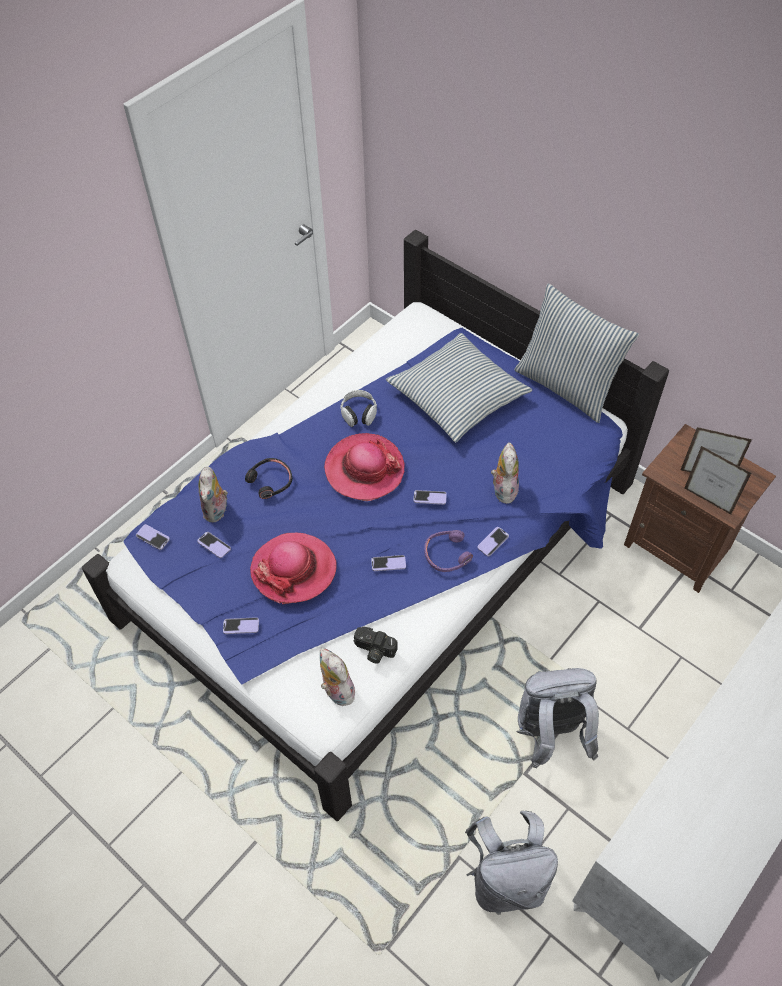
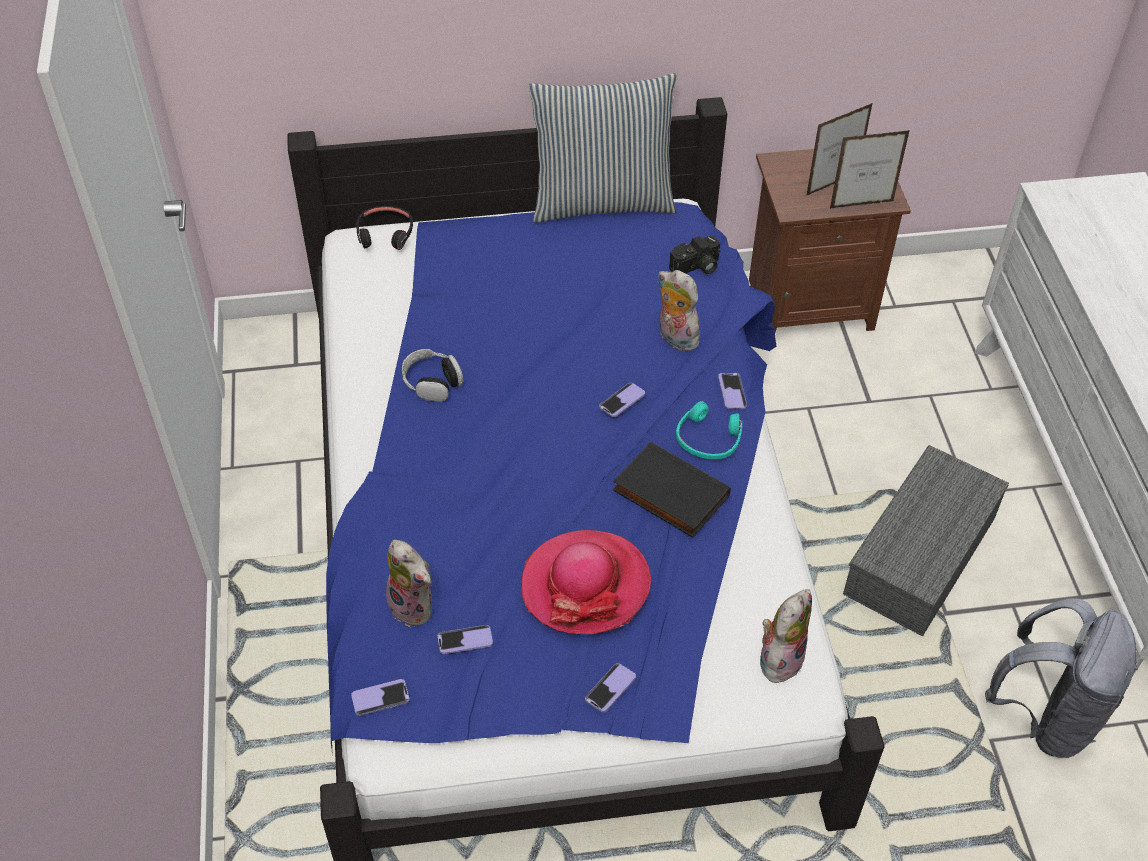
camera: 50 degrees left, 5 degrees down
(270, 481) = (434, 524): black headphones -> black headphones (385, 234)
(336, 691) = (779, 658): plush toy -> plush toy turned 120 degrees clockwise
(364, 469) = (518, 429): hat -> none
(373, 650) = (765, 585): camera -> camera (696, 267)
(388, 564) = (669, 494): phone -> black book
(447, 555) = (708, 439): purple headphones -> turquoise headphones
(457, 396) = (511, 287): pillow -> none
(551, 734) = (920, 559): grey backpack -> grey storage box

